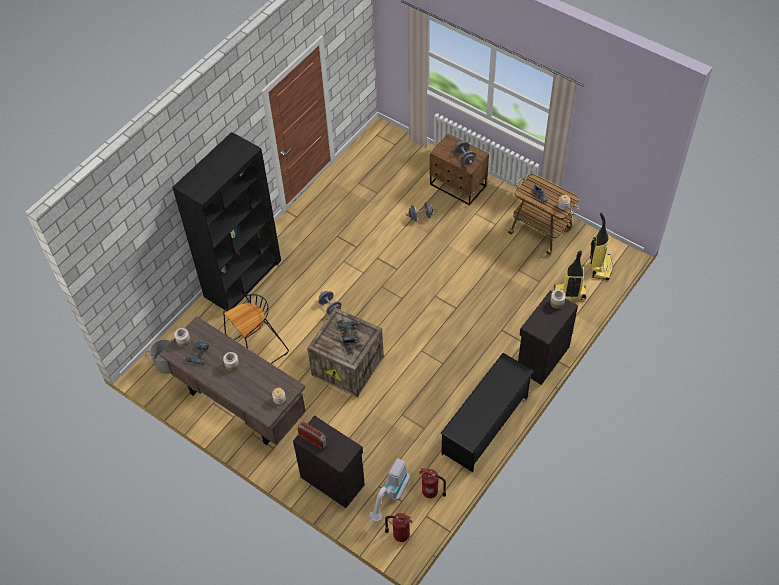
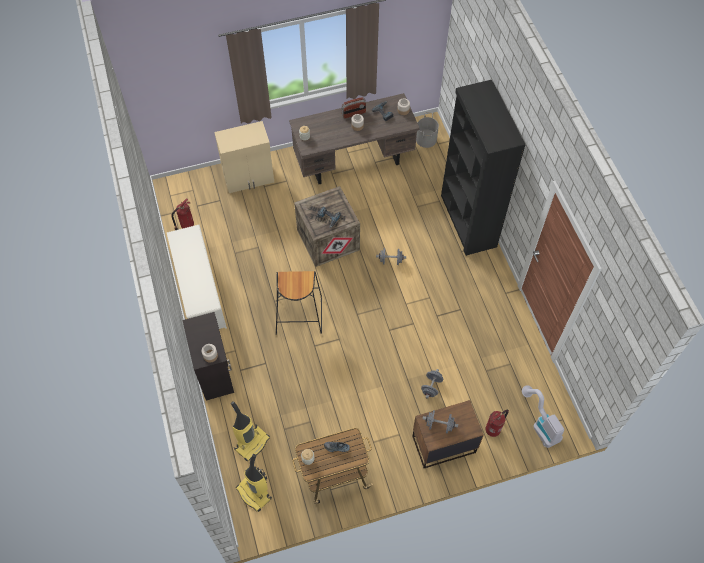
camera: 125 degrees right, 5 degrees up
(256, 350) = (392, 194): black stool -> black stool (298, 315)
(313, 440) = (252, 131): radio -> radio (353, 113)
(332, 480) = (249, 178): black cabinet -> beige cabinet
(391, 496) = (206, 202): vacuum cleaner -> vacuum cleaner (540, 424)
(400, 534) = (177, 191): fire extinguisher -> fire extinguisher (493, 429)
(485, 425) = (200, 292): black shoe rack -> white shoe rack

